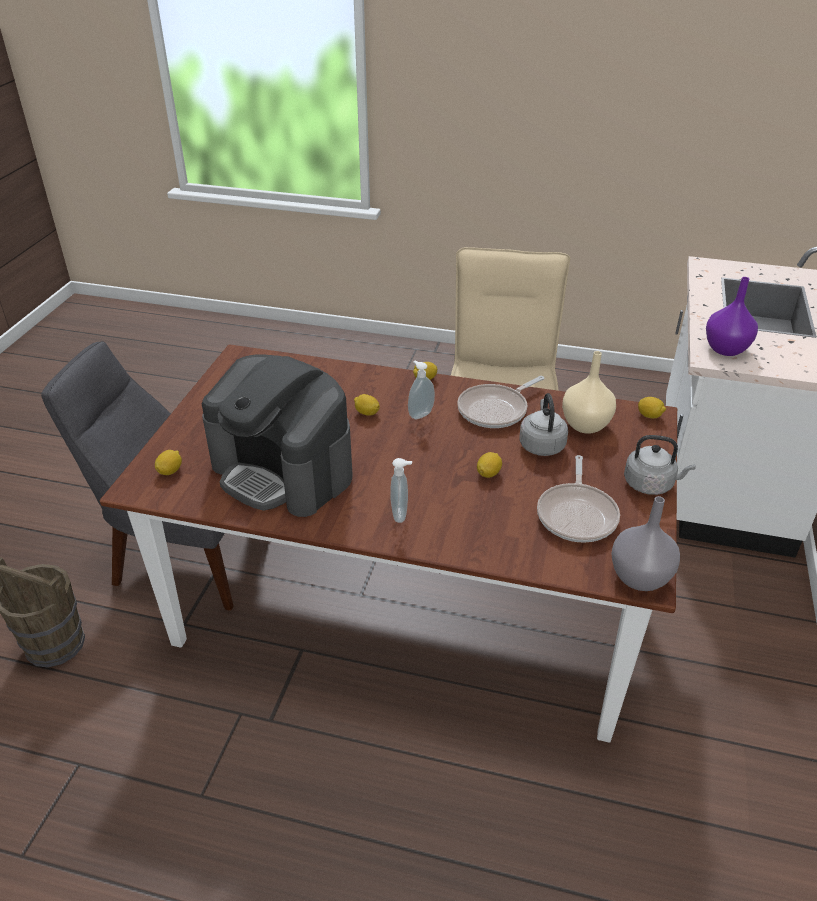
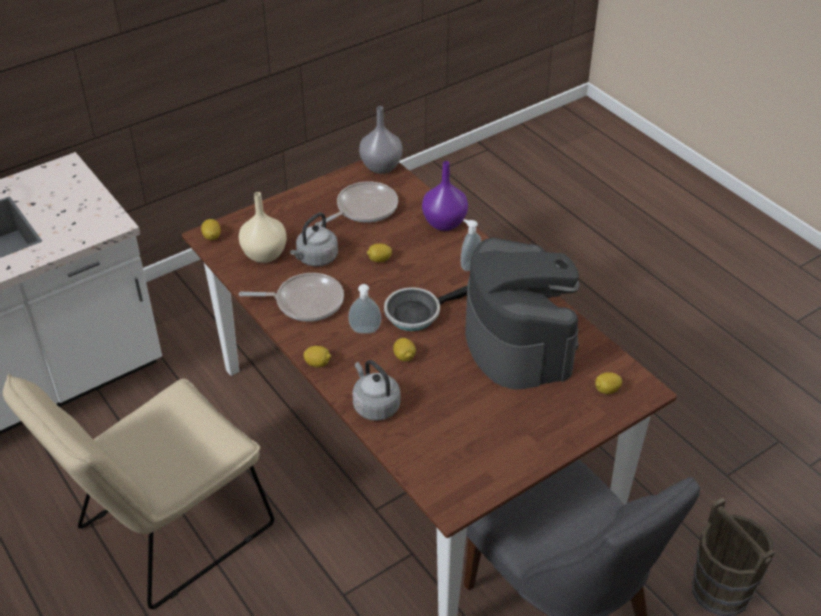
camera: 140 degrees left, 5 degrees up
(396, 447) = (417, 313): none -> frying pan
(651, 484) = (293, 200): grey kettle -> grey kettle (375, 405)
(726, 350) = (88, 223): purple vase -> purple vase (444, 222)

